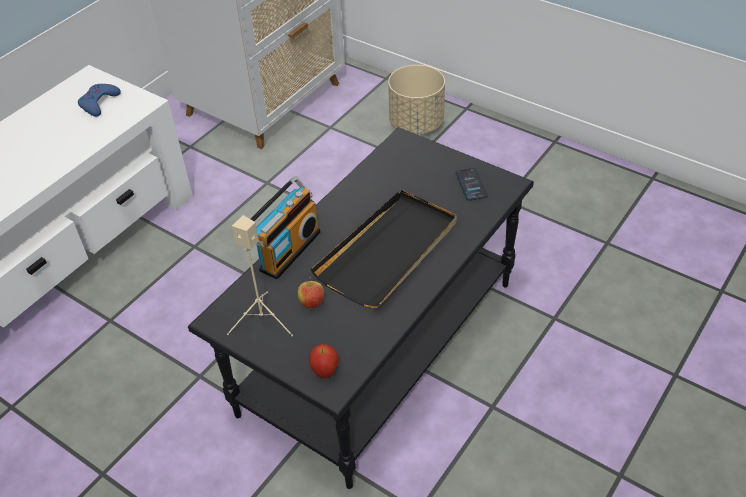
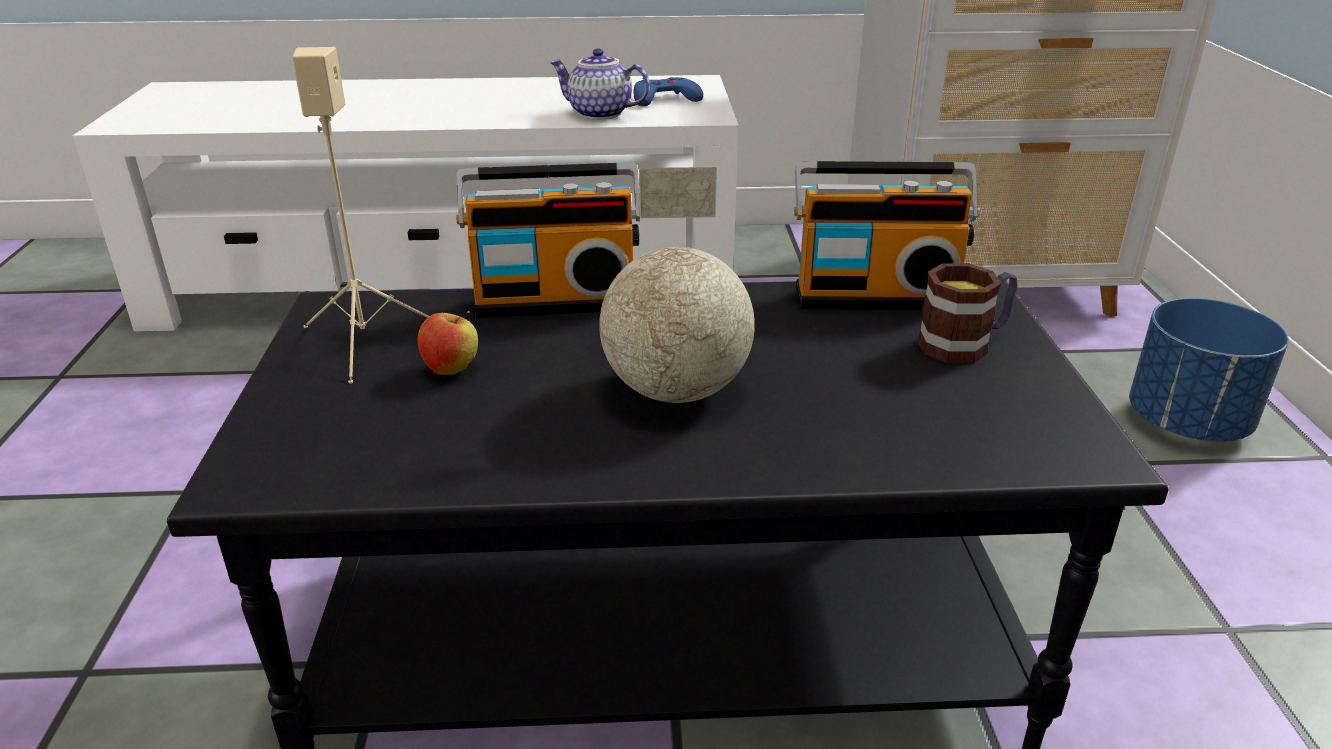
camera: 50 degrees right, 15 degrees down
(87, 135) = (599, 114): none -> teapot
(325, 372) = (279, 453): apple -> none
(377, 166) = (874, 295): none -> radio
(388, 251) = (678, 392): black tray -> globe
(417, 123) = (1188, 423): beige planter -> blue planter
(430, 167) = (965, 344): none -> mug
(471, 185) = (1002, 408): phone -> none

